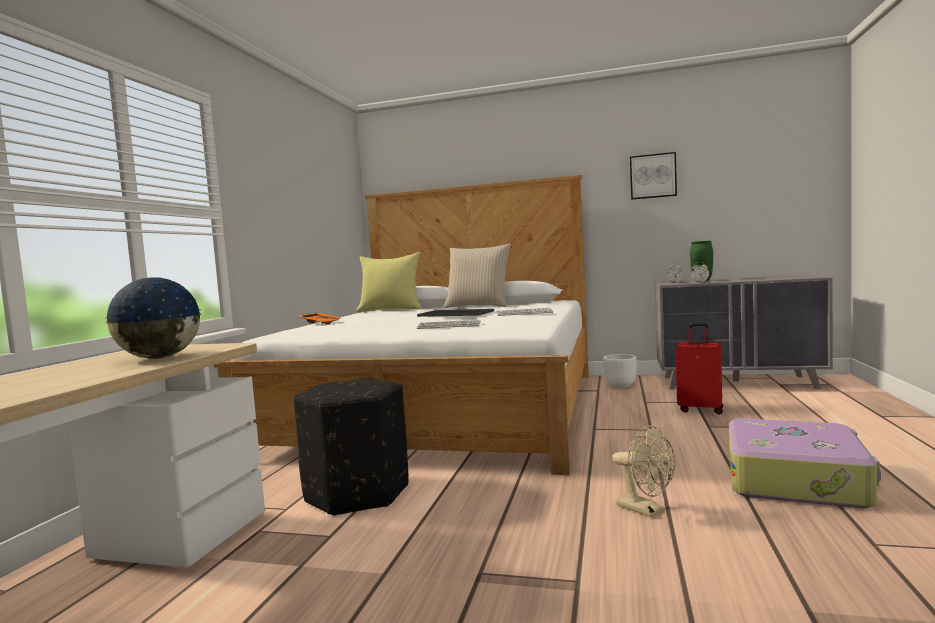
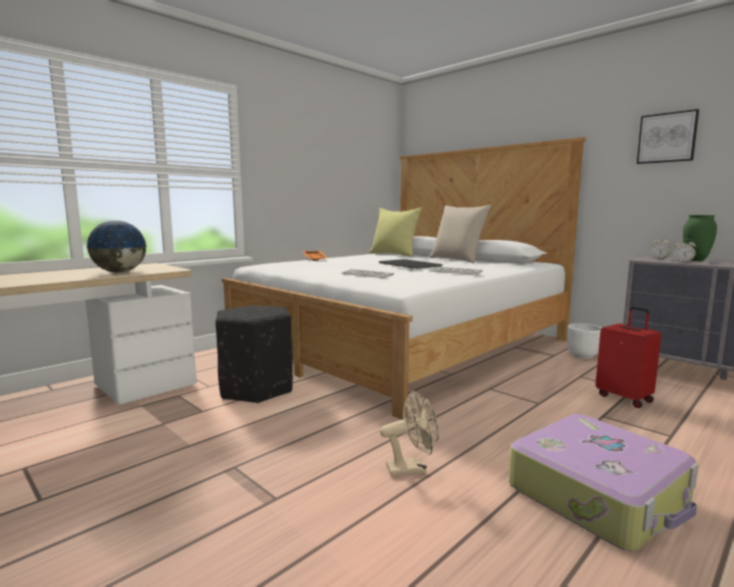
camera: 30 degrees right, 5 degrees up
(646, 510) = (412, 468): beige fan -> beige fan turned 90 degrees counterclockwise

